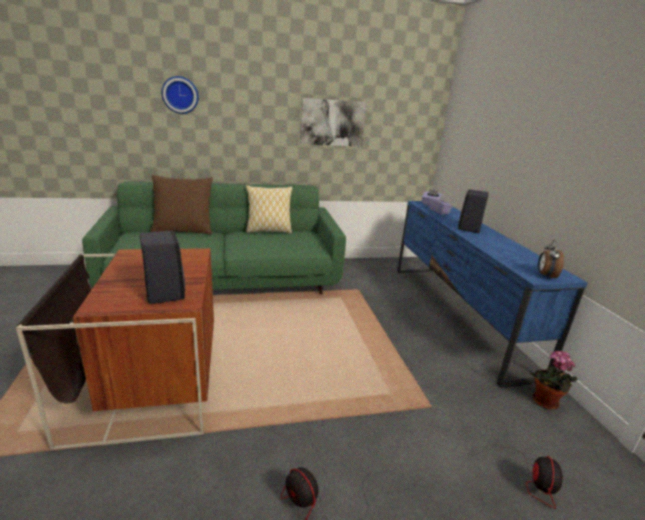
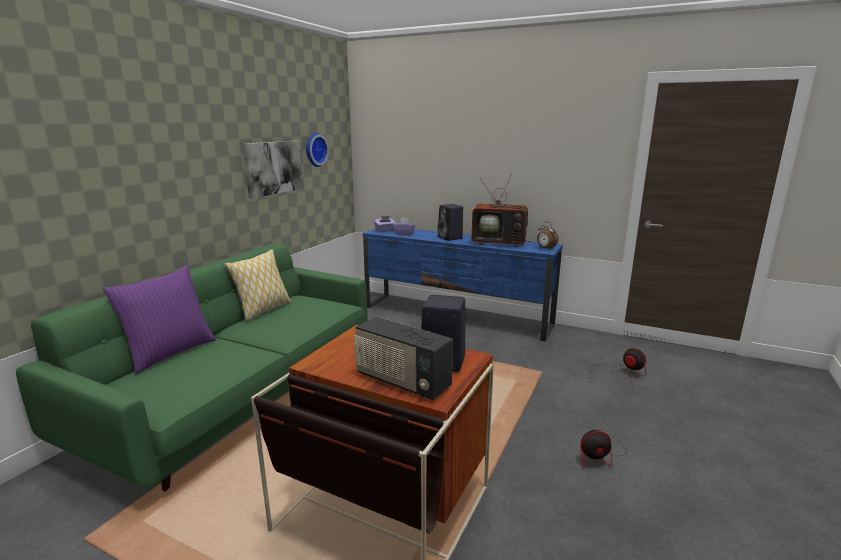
camera: 50 degrees left, 5 degrees down
(117, 287) = (402, 382): none -> radio
(180, 95) = (102, 160): wall clock -> wall clock (314, 149)
(183, 230) = (170, 353): brown pillow -> purple pillow
(508, 251) = (500, 243): none -> television
(544, 403) = (569, 336): potted plant -> none

